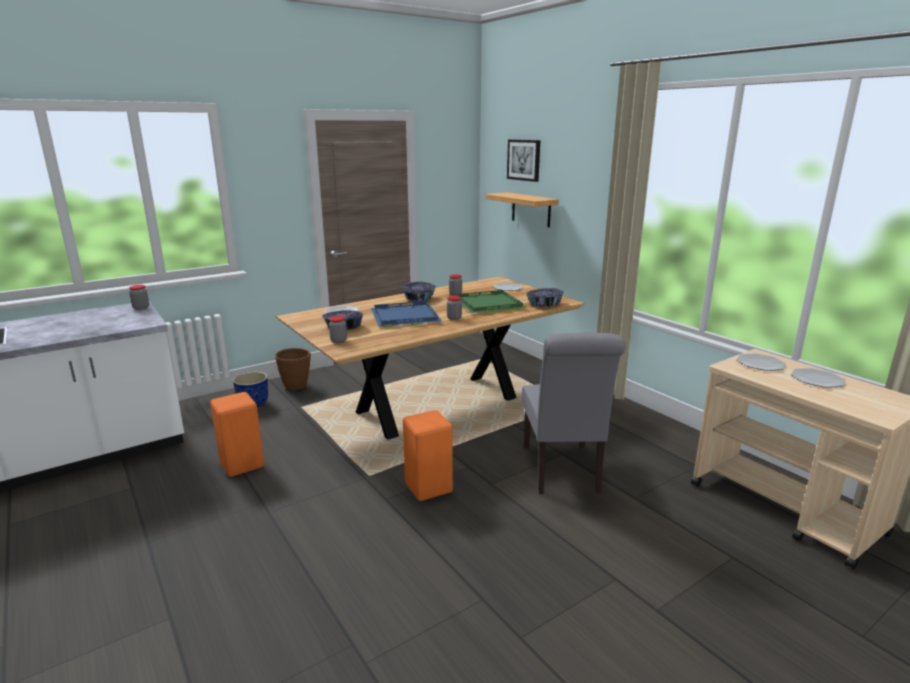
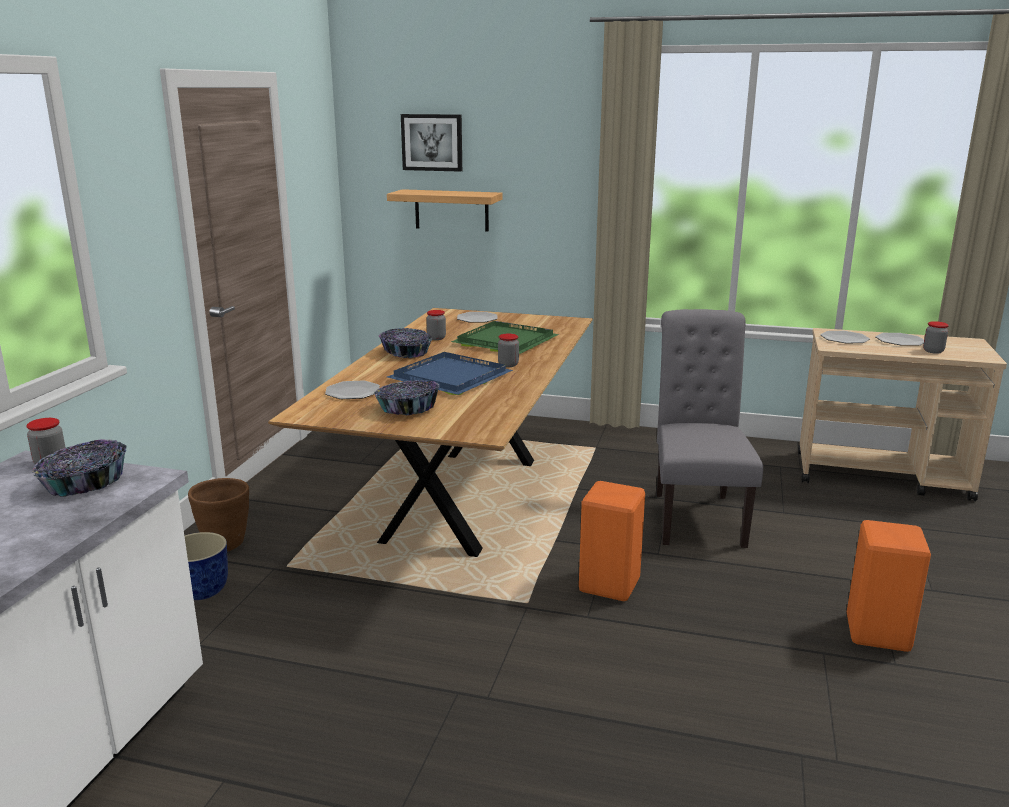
camera: 40 degrees left, 0 degrees up
(240, 465) = (340, 669): orange stool -> orange stool (876, 634)
(338, 341) = (446, 425): jar -> jar (933, 351)
(544, 304) = (559, 328): bowl -> bowl (85, 483)
(562, 472) = (696, 515): grey chair -> grey chair turned 135 degrees counterclockwise

